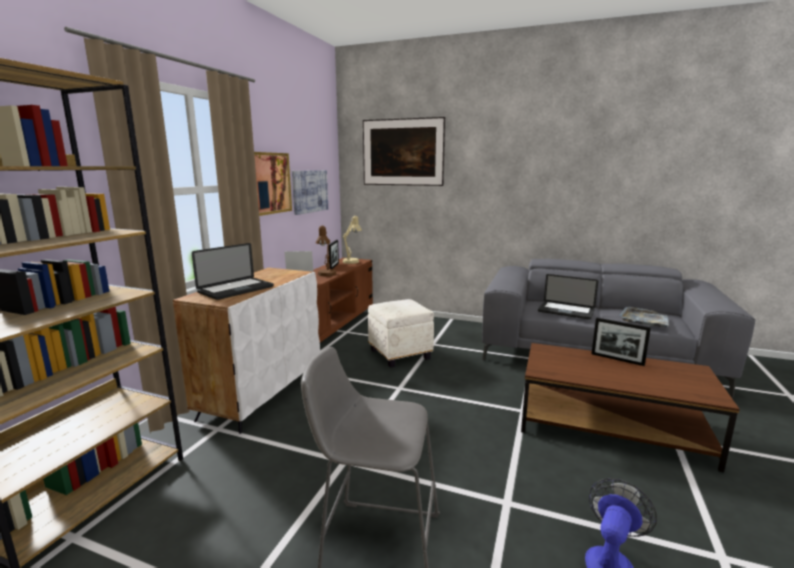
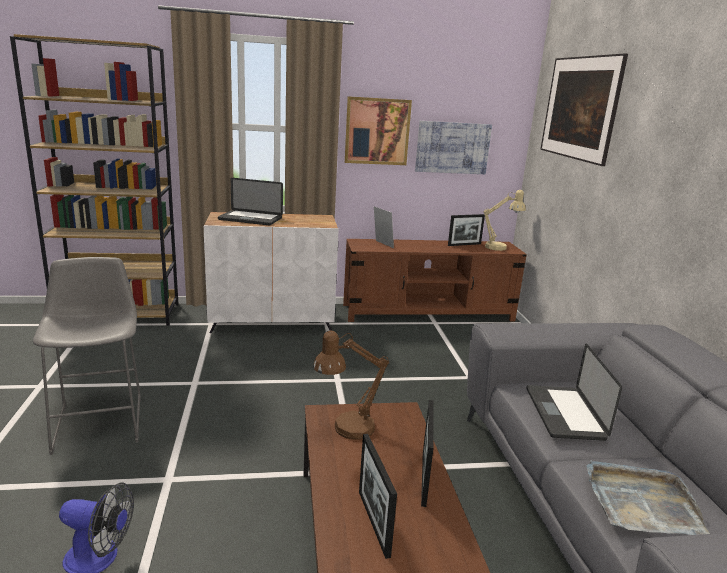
camera: 60 degrees right, 5 degrees up
(326, 275) = (425, 247): brown table lamp -> brown table lamp (346, 429)
(400, 354) = (416, 363): white ottoman -> none
(661, 381) = (373, 522): none -> picture frame

